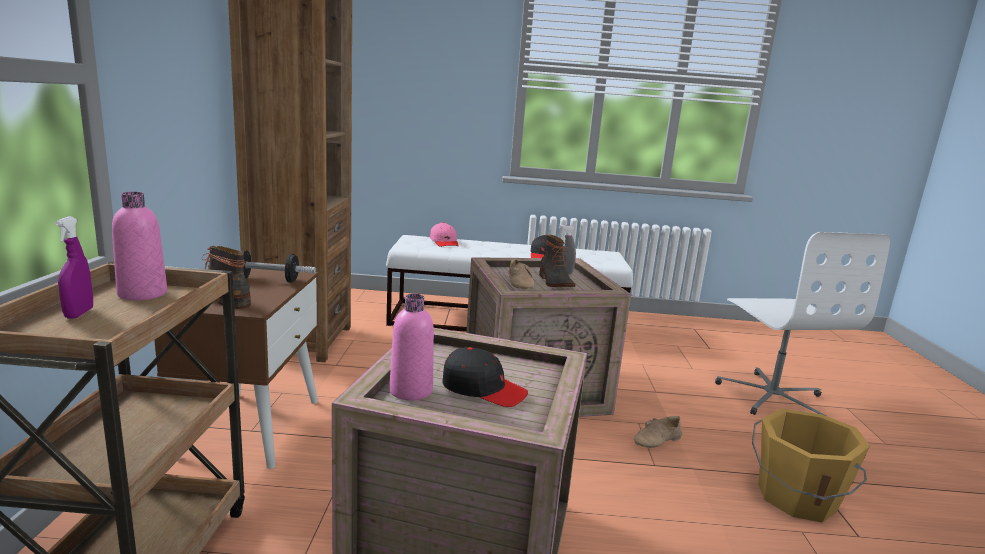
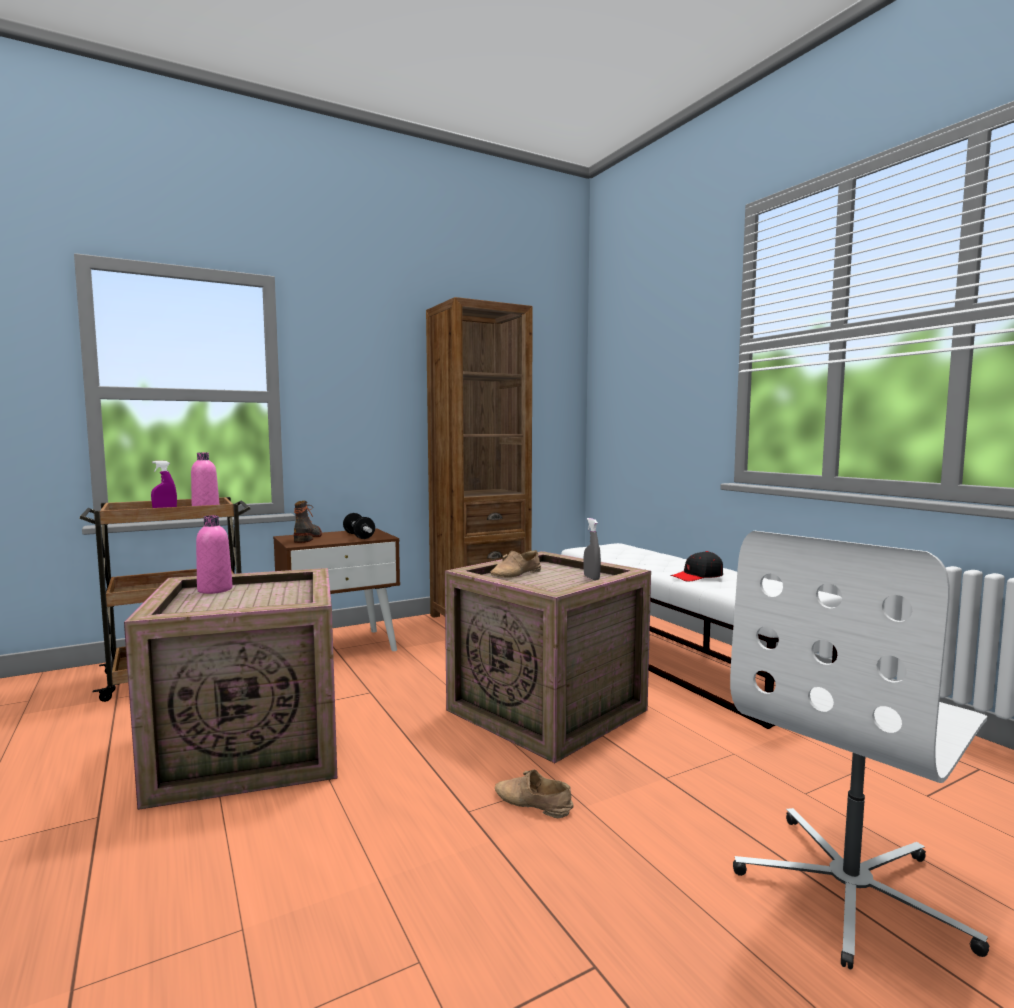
camera: 60 degrees right, 10 degrees down
(444, 242) = (631, 552): pink cap -> none
(483, 389) = (234, 601): black cap -> none
(554, 282) = (549, 580): boot -> none
(795, 498) = (508, 948): orange bucket -> none

